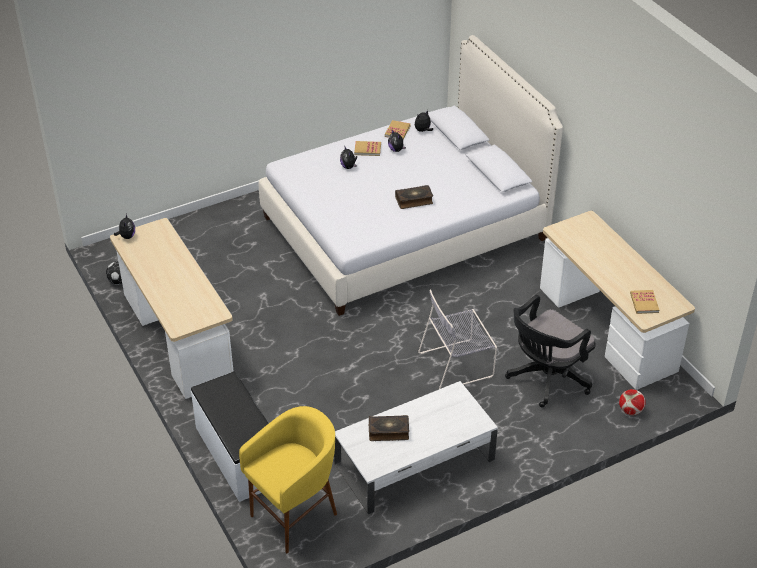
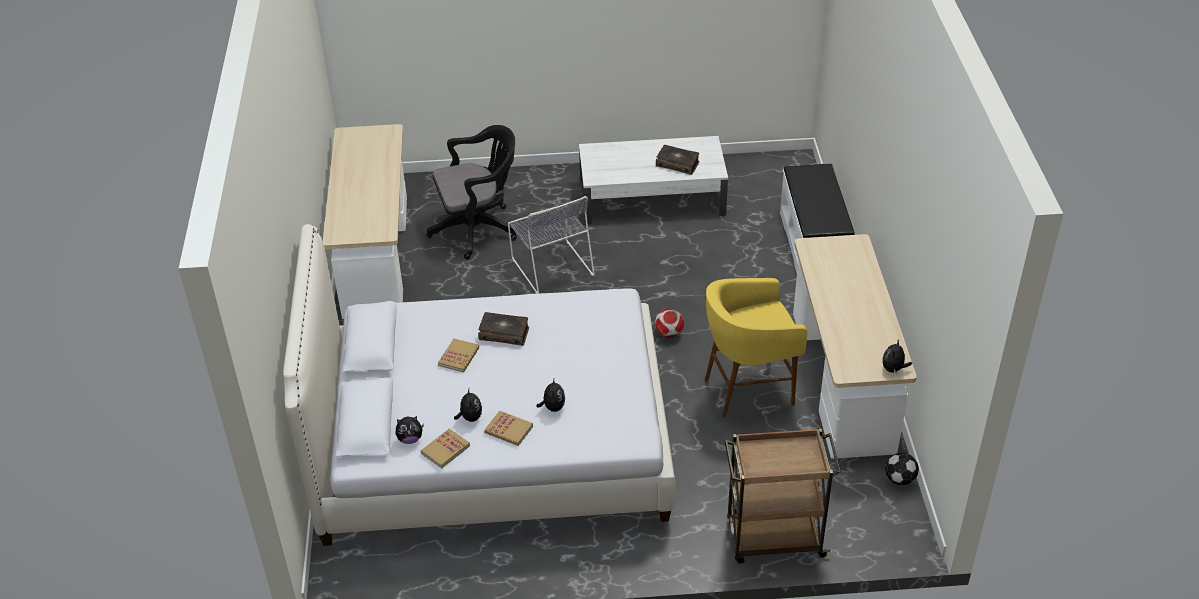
camera: 155 degrees left, 0 degrees up
(194, 226) = (773, 538): none -> brown cart
(295, 516) = (780, 187): yellow stool -> yellow stool (747, 390)
(458, 364) = (551, 265): grey chair -> grey chair turned 60 degrees clockwise
(630, 411) = (428, 184): football -> football (668, 333)
(644, 303) = (376, 143): book -> book (459, 357)

